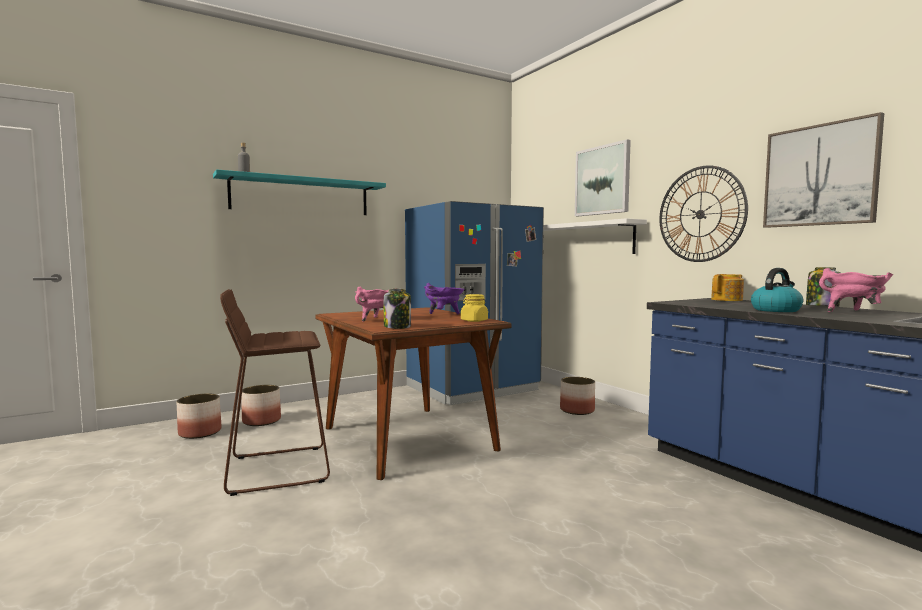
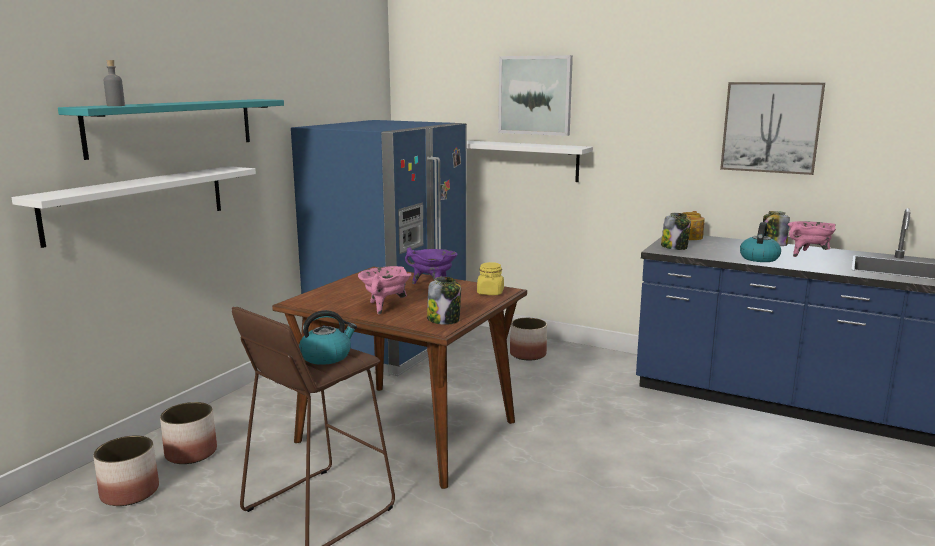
camera: 30 degrees left, 10 degrees up
(267, 243) = (138, 203): none -> white shelf
(284, 336) = (326, 356): none -> kettle
(691, 302) = (674, 247): none -> jar
(700, 214) = (655, 148): wall clock -> none

